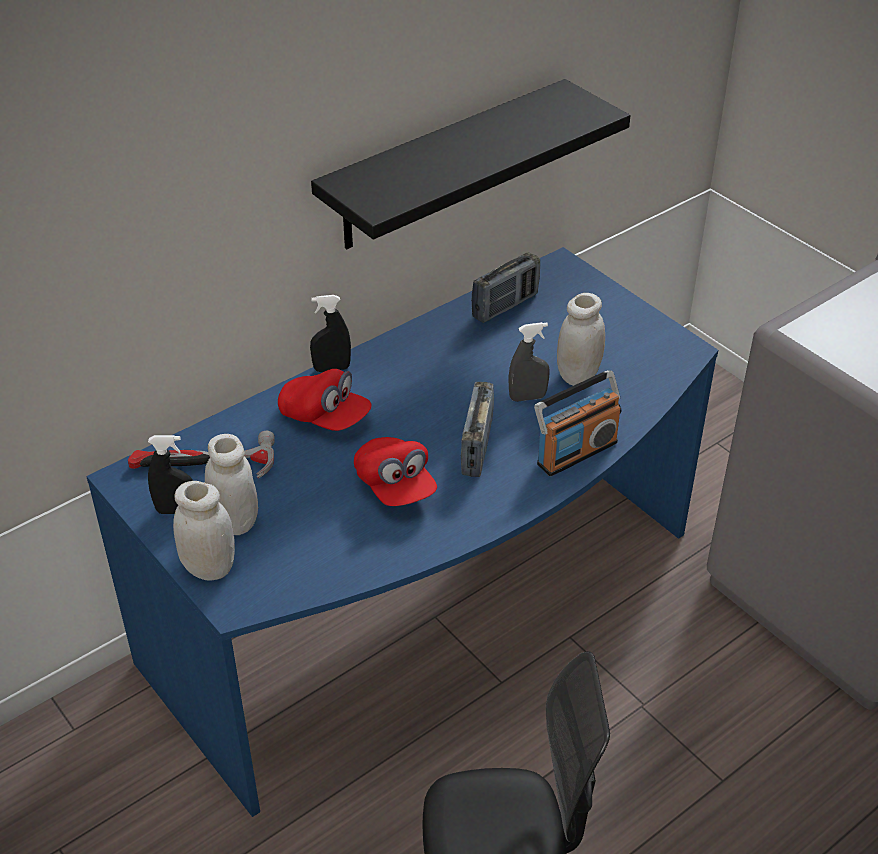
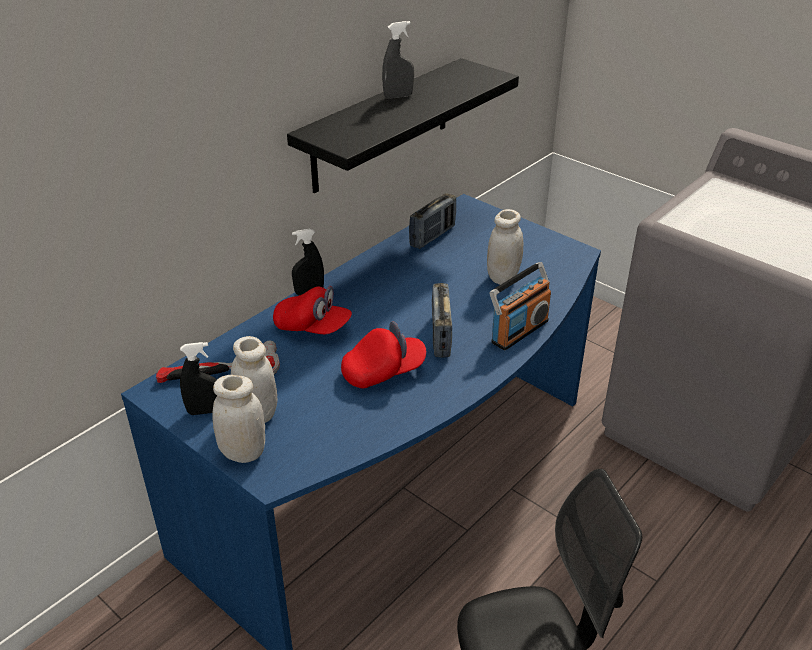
camera: 10 degrees left, 5 degrees down
(395, 486) = (383, 372): red cap -> red cap turned 75 degrees counterclockwise
(527, 397) = (469, 296): grey spray bottle -> grey spray bottle (398, 96)

